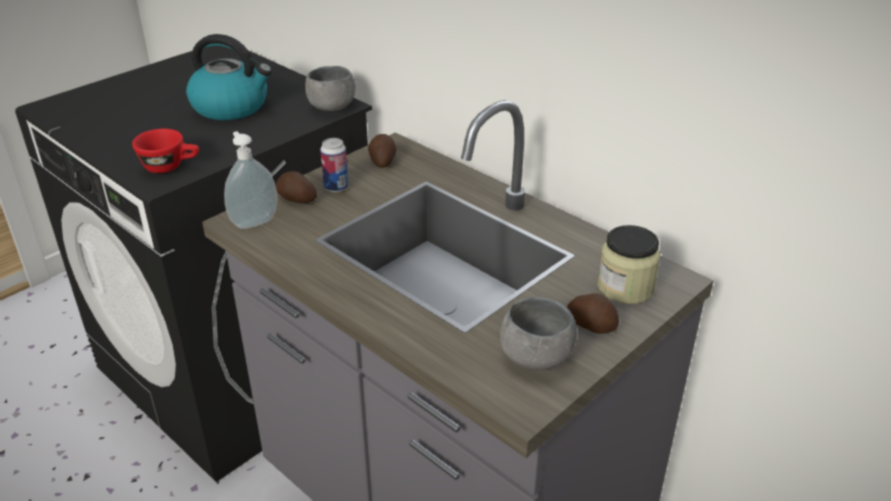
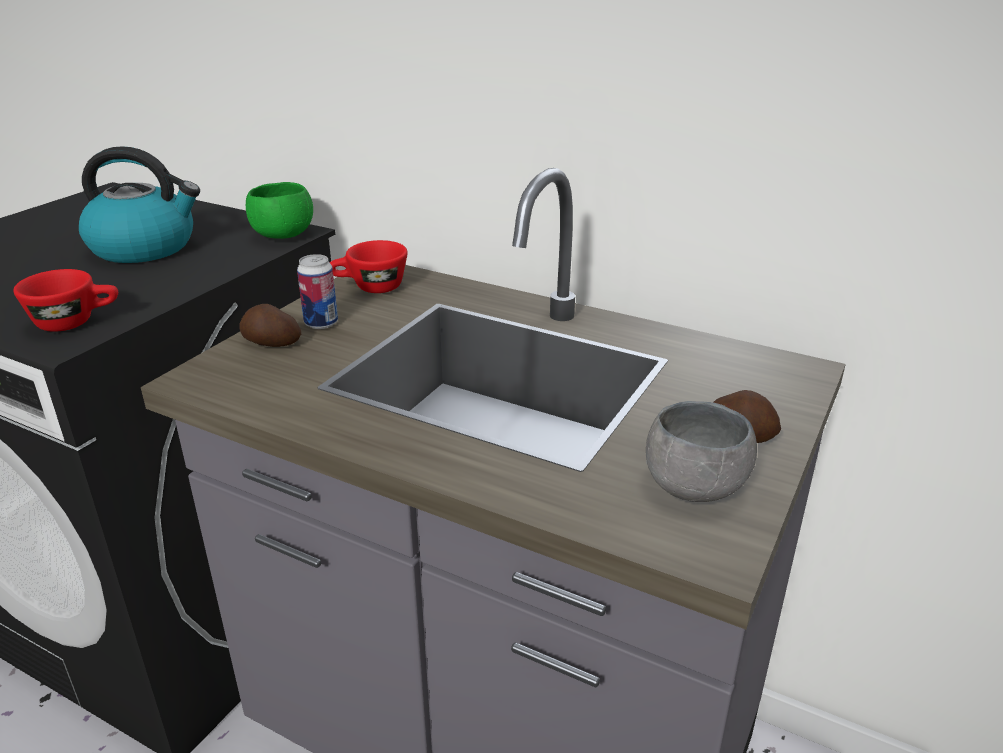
camera: 15 degrees left, 5 degrees down
(253, 221) = (219, 377): soap dispenser -> none
(332, 107) = (283, 235): grey bowl -> green bowl
(382, 161) = (370, 288): potato -> red cup
(625, 288) = (751, 386): jar -> none

